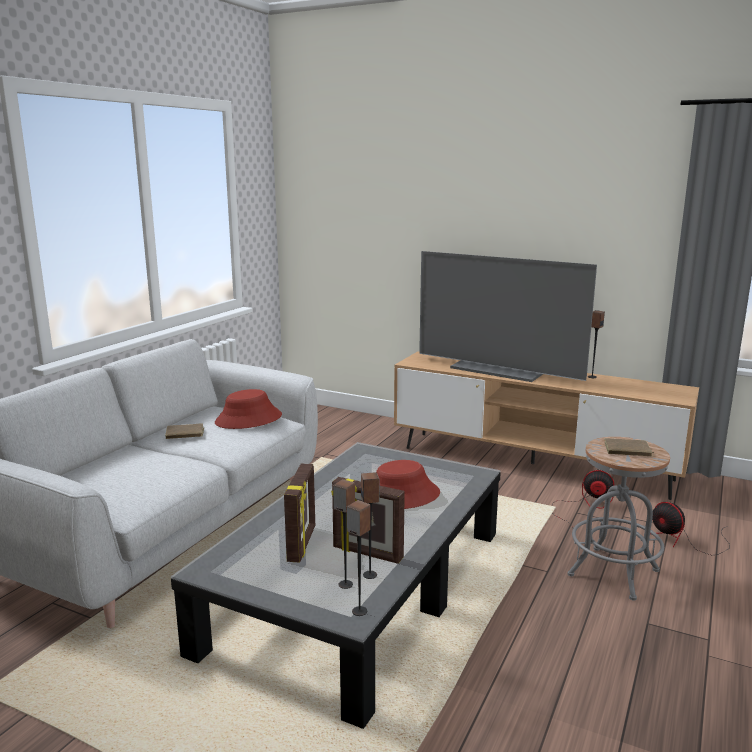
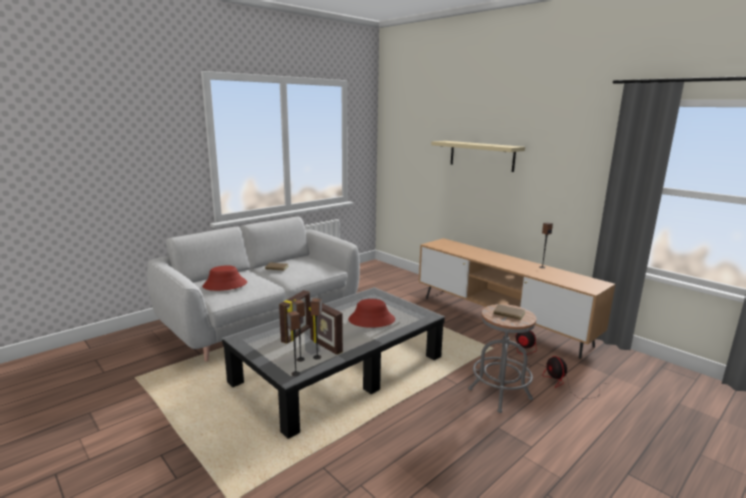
camera: 20 degrees right, 0 degrees up
(248, 419) = (315, 265): red hat -> red hat (225, 285)
(471, 218) = (481, 155): none -> beige shelf
(499, 370) = (483, 255): television -> none

